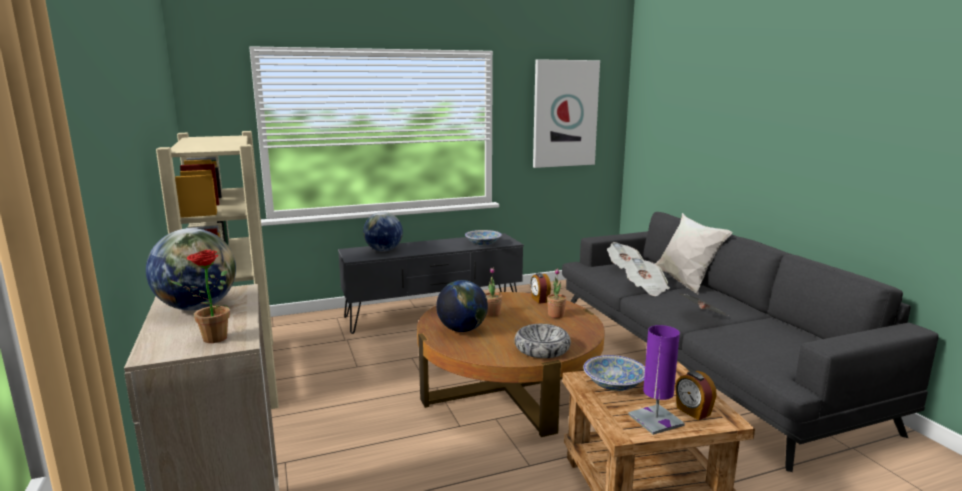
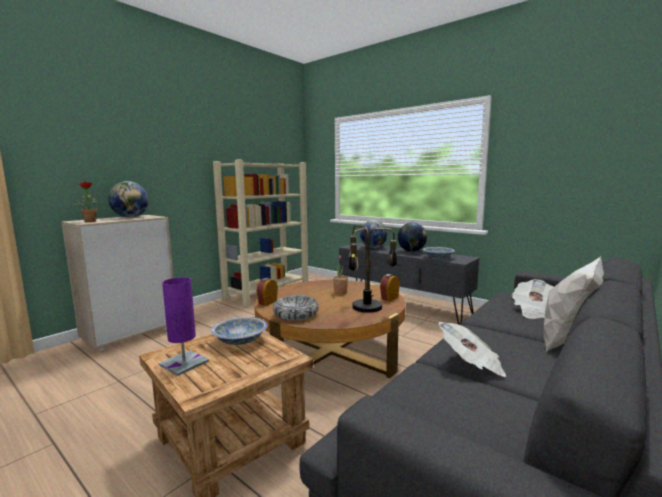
camera: 60 degrees right, 5 degrees down
(462, 330) = (301, 291): globe -> globe (411, 251)
(556, 315) = (366, 307): potted plant -> table lamp
(564, 114) = (572, 148): picture -> none
(646, 288) = (503, 327): newspaper -> none
(692, 411) = (206, 376): alarm clock -> alarm clock (267, 302)

